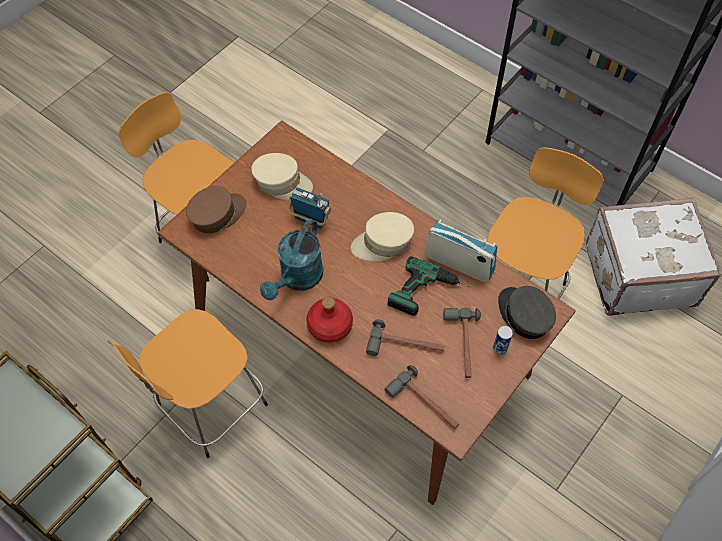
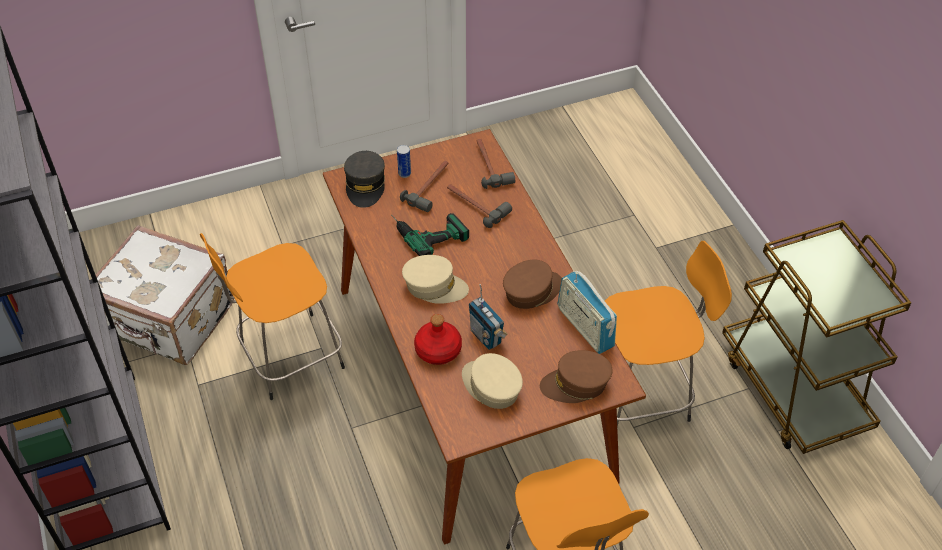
camera: 150 degrees left, 10 degrees down
(298, 279) = (532, 291): turquoise watering can -> brown cap
(330, 326) = (527, 244): red bottle -> red bottle (438, 349)
(458, 263) = (383, 242): radio -> radio (585, 327)

